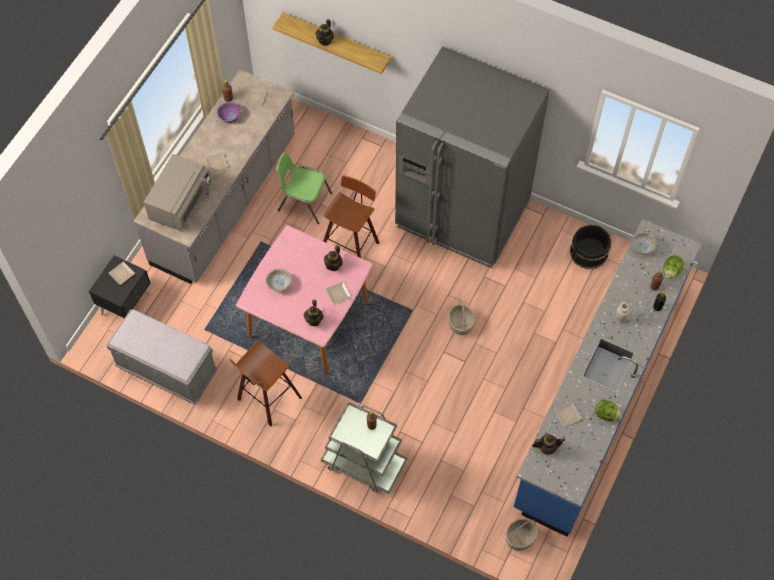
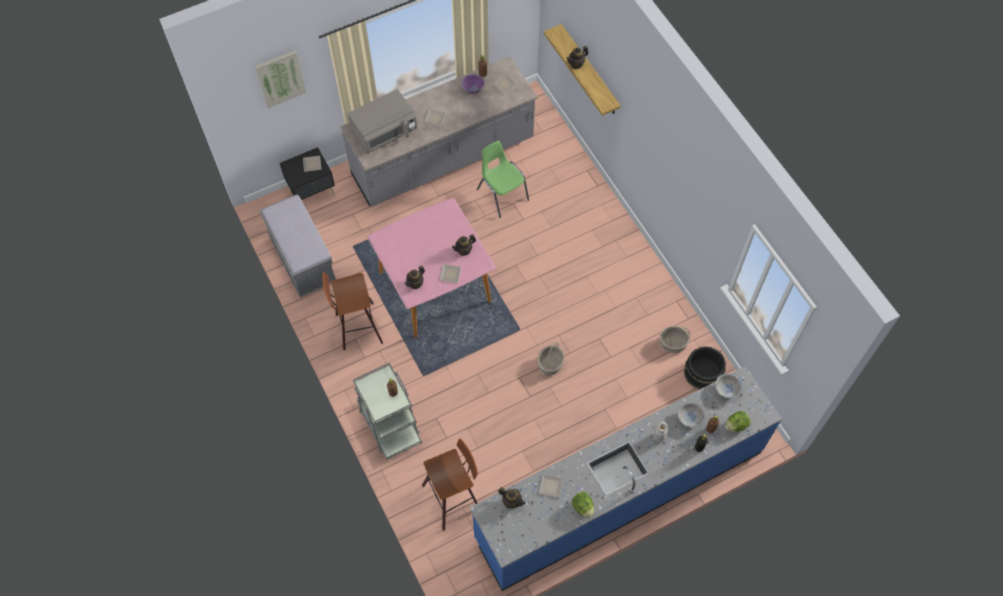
camera: 35 degrees right, 0 degrees up
(73, 201) = (280, 78): none -> picture
(279, 284) = (411, 240): white bowl -> white bowl (689, 418)
(351, 247) = (511, 251): stool -> stool (453, 497)
(462, 214) = (620, 278): grey fridge -> none
(520, 538) = (463, 565): basket -> basket (672, 344)

